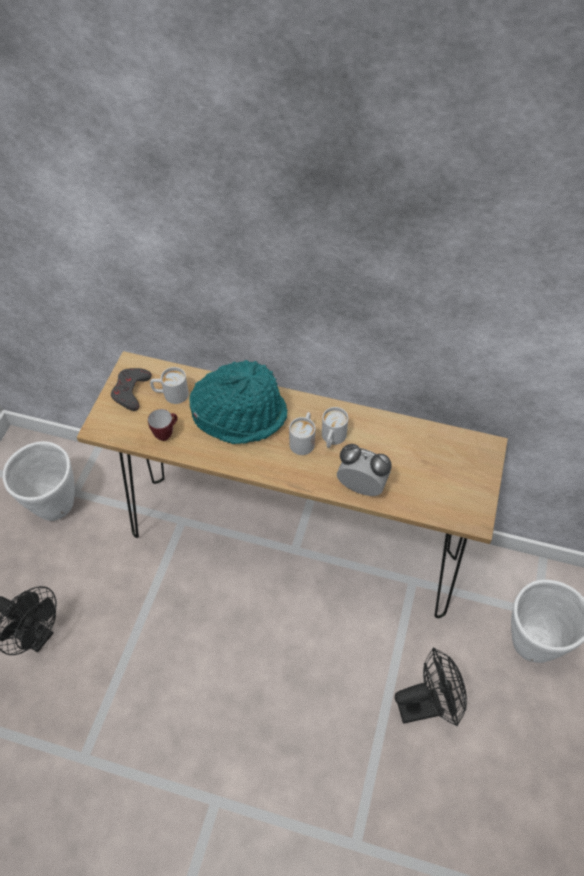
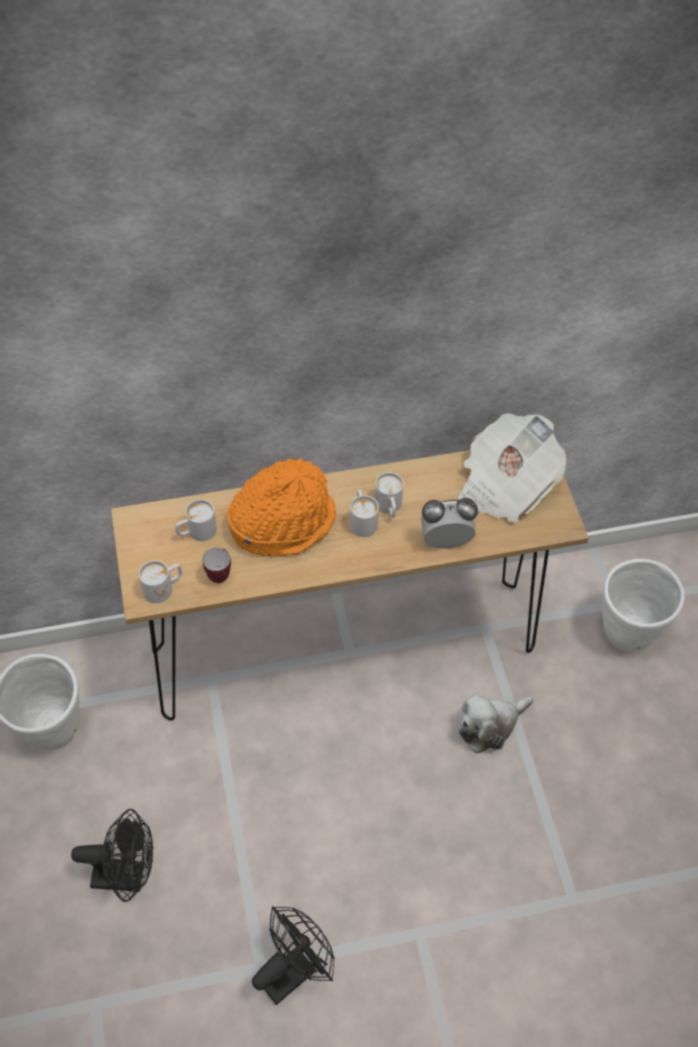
camera: 30 degrees left, 0 degrees up
(119, 426) = (163, 588): none -> white mug
(131, 391) = (151, 547): grey game controller -> none
(240, 414) = (282, 521): turquoise hat -> orange hat
(370, 662) = (490, 725): none -> plush toy
(426, 705) = (564, 739): black fan -> black fan (293, 969)
(443, 462) = (504, 485): none -> newspaper

